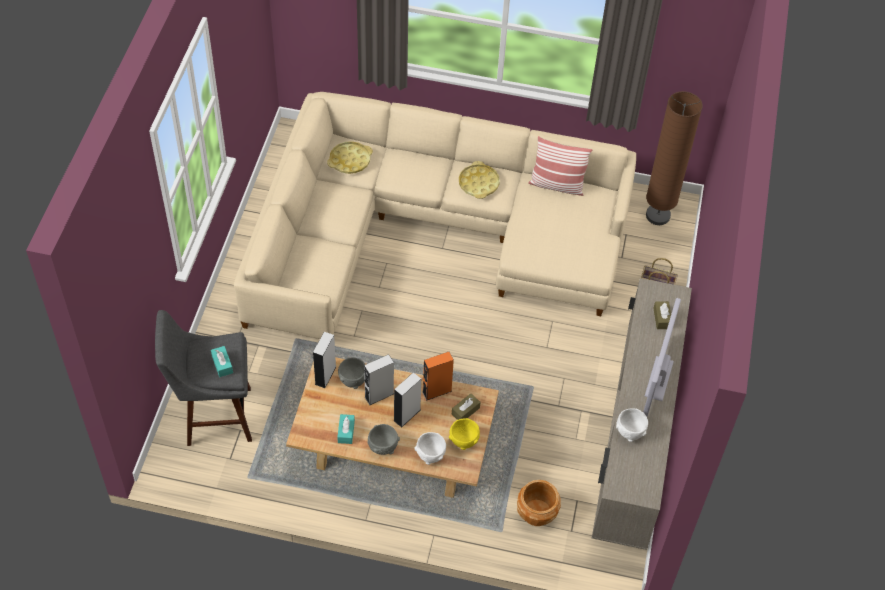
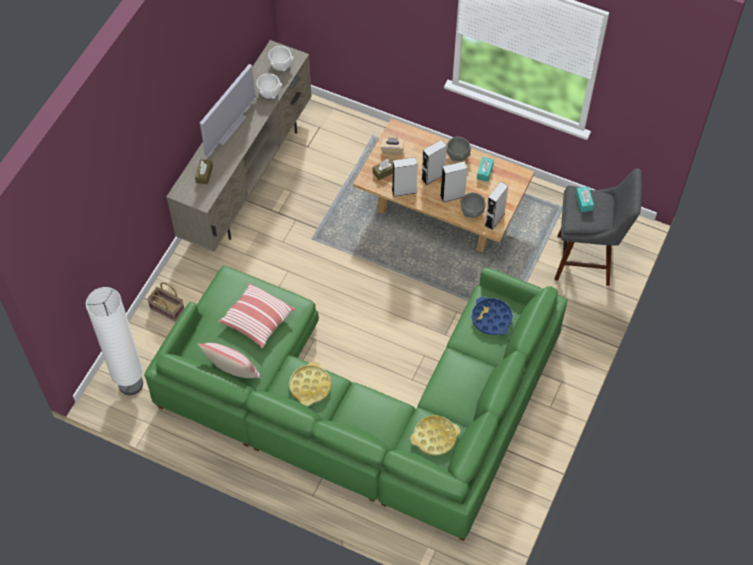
camera: 165 degrees left, 5 degrees up
(312, 271) = (491, 318): none -> blue tray
(429, 232) = (362, 405): beige sofa -> green sofa
(430, 455) = (421, 144): white bowl -> white bowl (281, 65)
(437, 391) = (404, 191): orange speaker -> grey speaker
(464, 440) = (392, 150): yellow bowl -> beige tissue box
(536, 513) = (341, 143): brown planter -> none
(551, 232) = (257, 321): none -> pillow
(658, 216) = (130, 384): brown floor lamp -> white floor lamp

